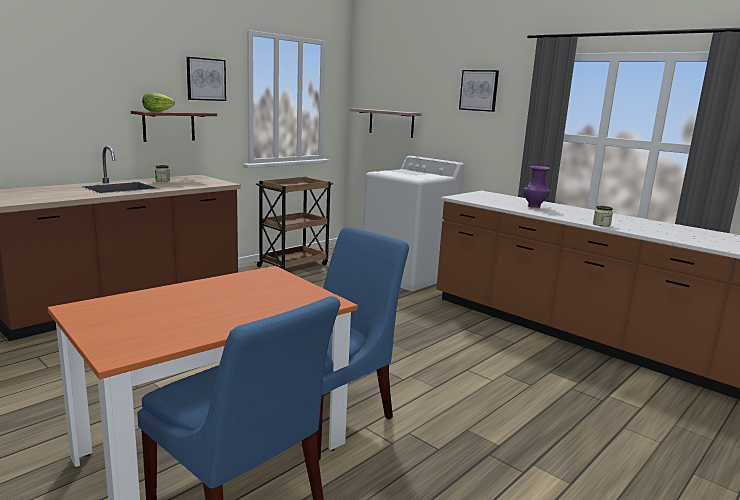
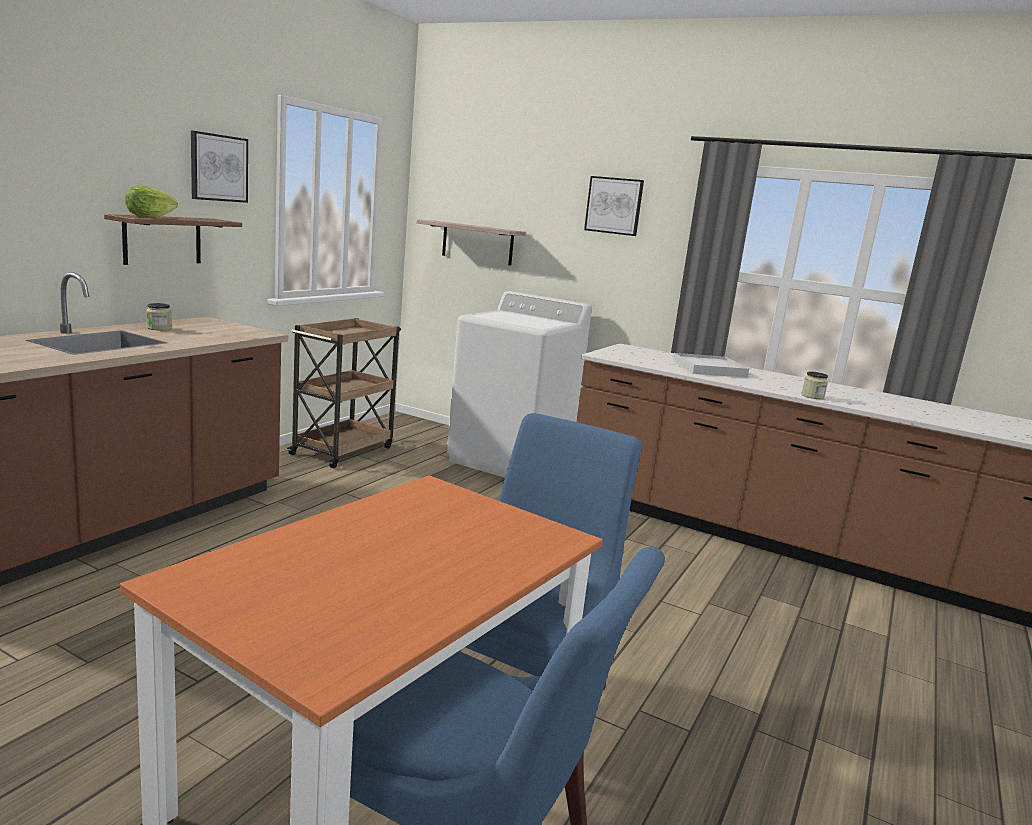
camera: 15 degrees left, 0 degrees up
(534, 206) = (709, 369): purple vase -> white tray

